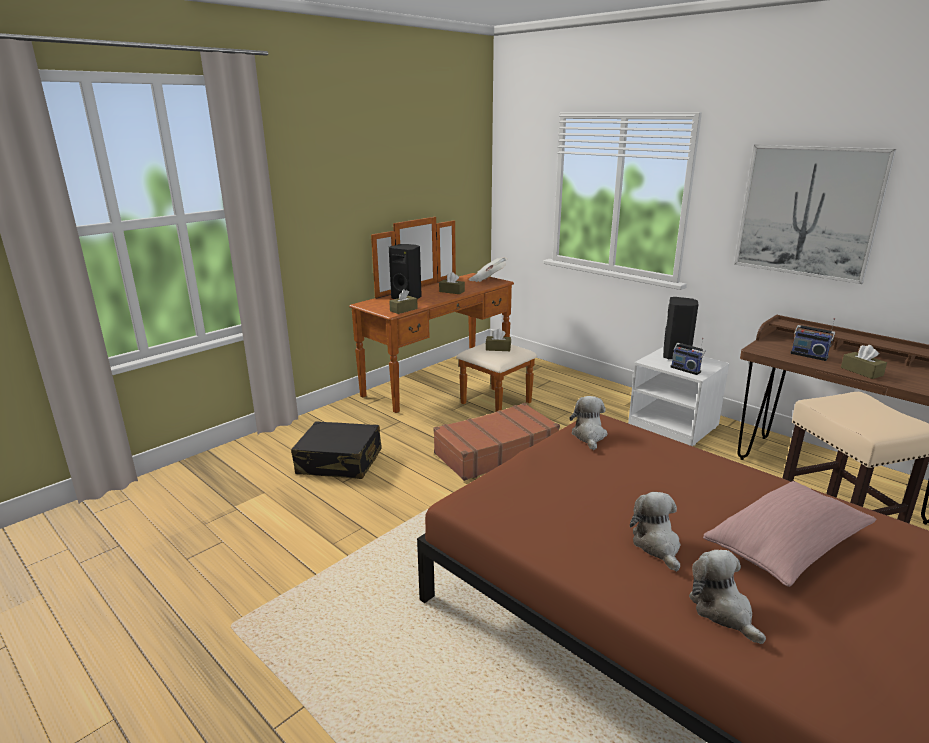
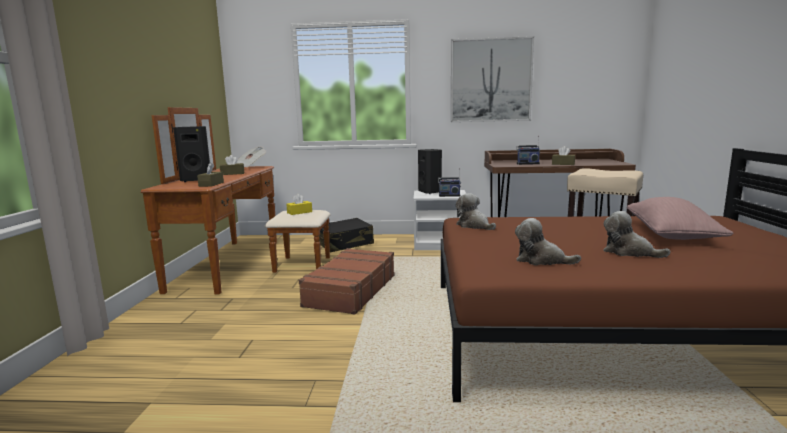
camera: 40 degrees left, 10 degrees down
(339, 462) = (212, 345): black suitcase -> black suitcase (345, 244)
(498, 348) = (299, 212): brown tissue box -> yellow tissue box
(723, 611) = (720, 263): plush toy -> plush toy (541, 260)

